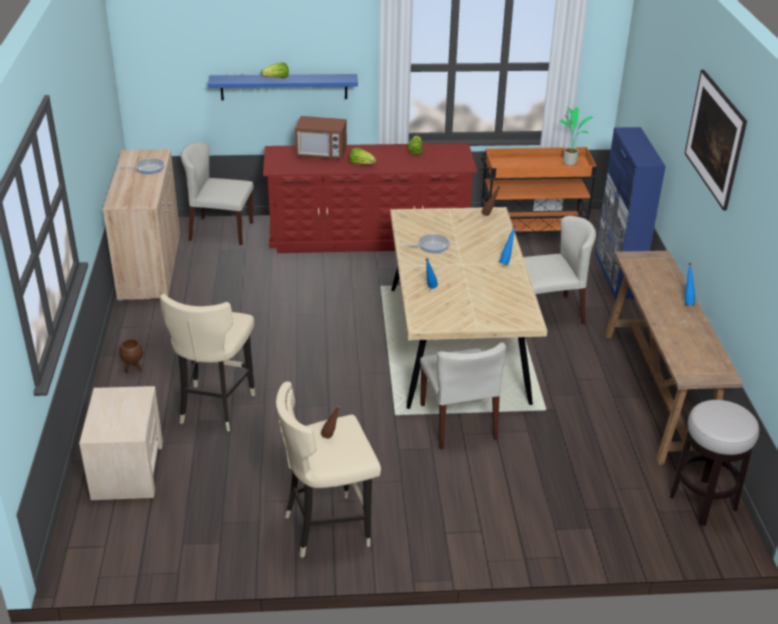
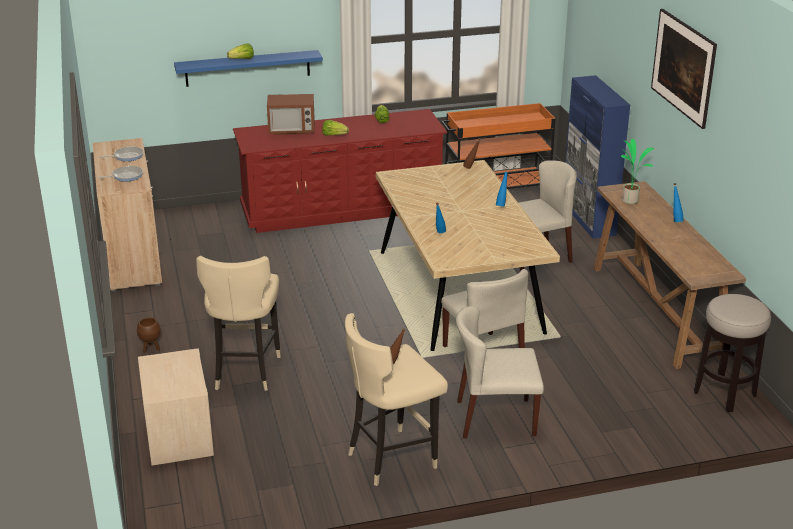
camera: 10 degrees left, 5 degrees down
(220, 231) = (192, 219): beige chair -> beige chair (495, 418)
(431, 246) = (427, 198): frying pan -> frying pan (125, 176)
(570, 162) = (527, 118): potted plant -> potted plant (630, 200)

